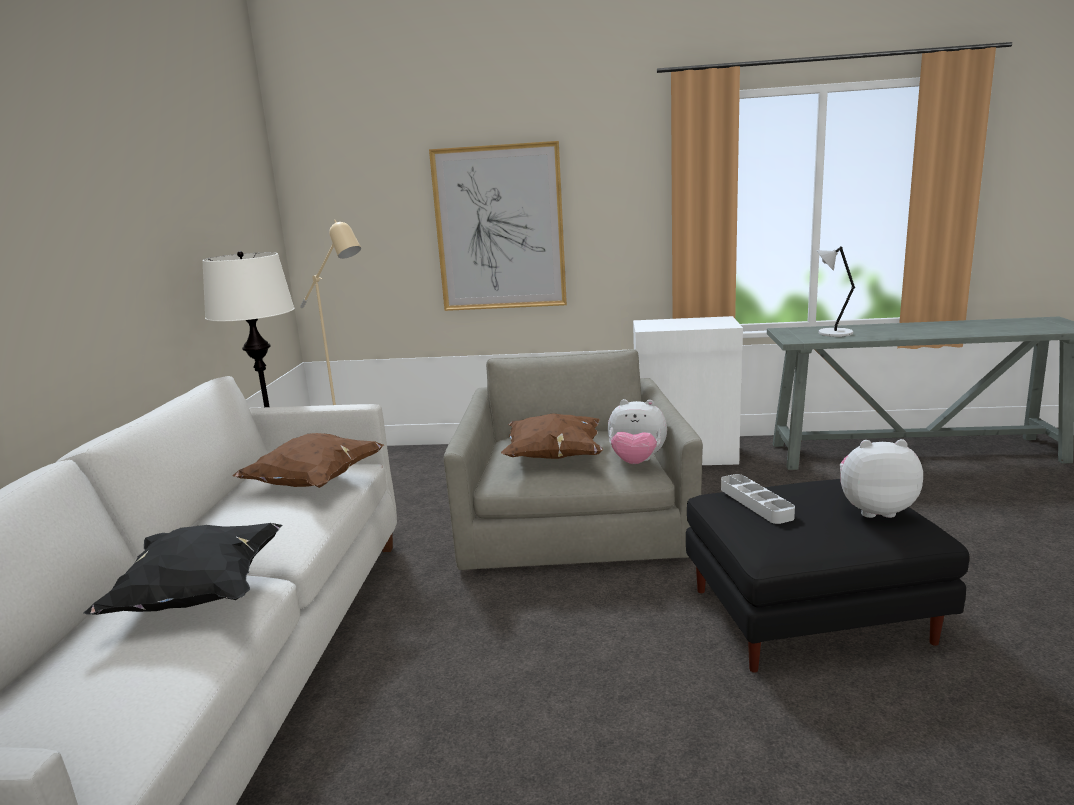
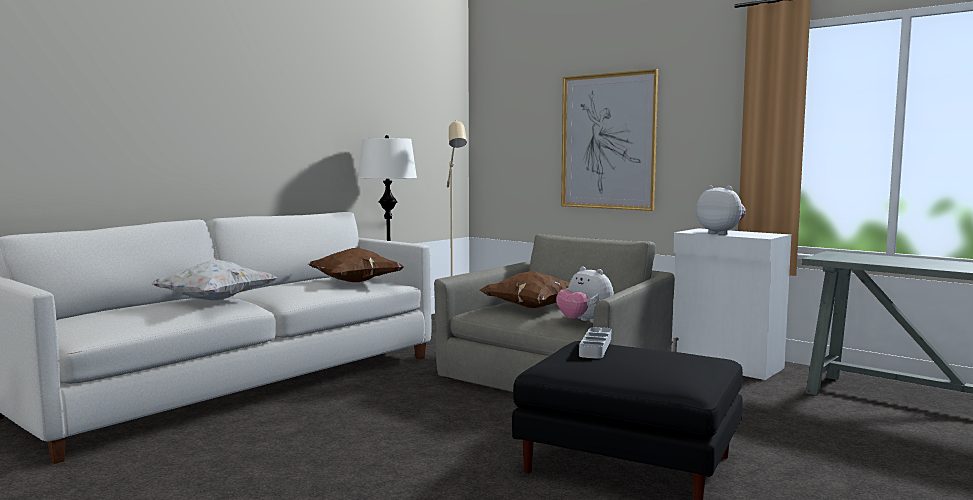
camera: 35 degrees right, 10 degrees down
(199, 595) = (215, 300): black pillow -> white pillow
(833, 333) = (877, 259): grey table lamp -> none
(874, 510) = (674, 368): plush toy -> plush toy (721, 233)

